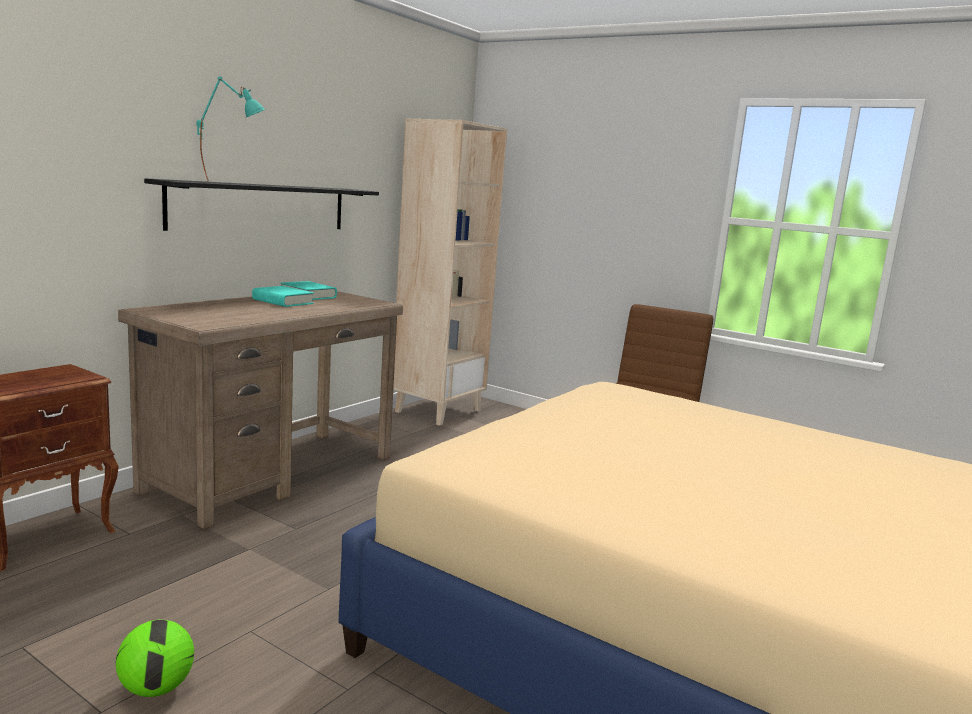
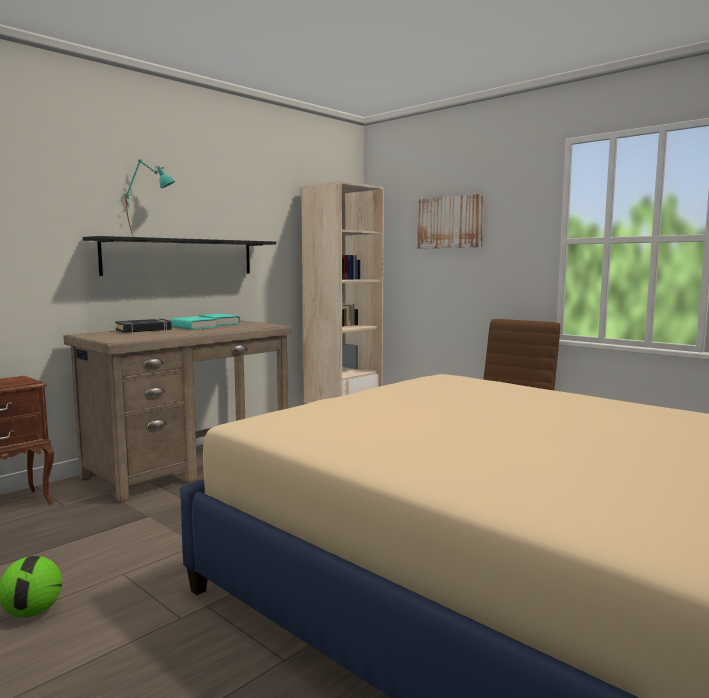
camera: 10 degrees right, 5 degrees down
(221, 304) = (144, 330): none -> black book
(585, 180) = (450, 222): none -> picture

